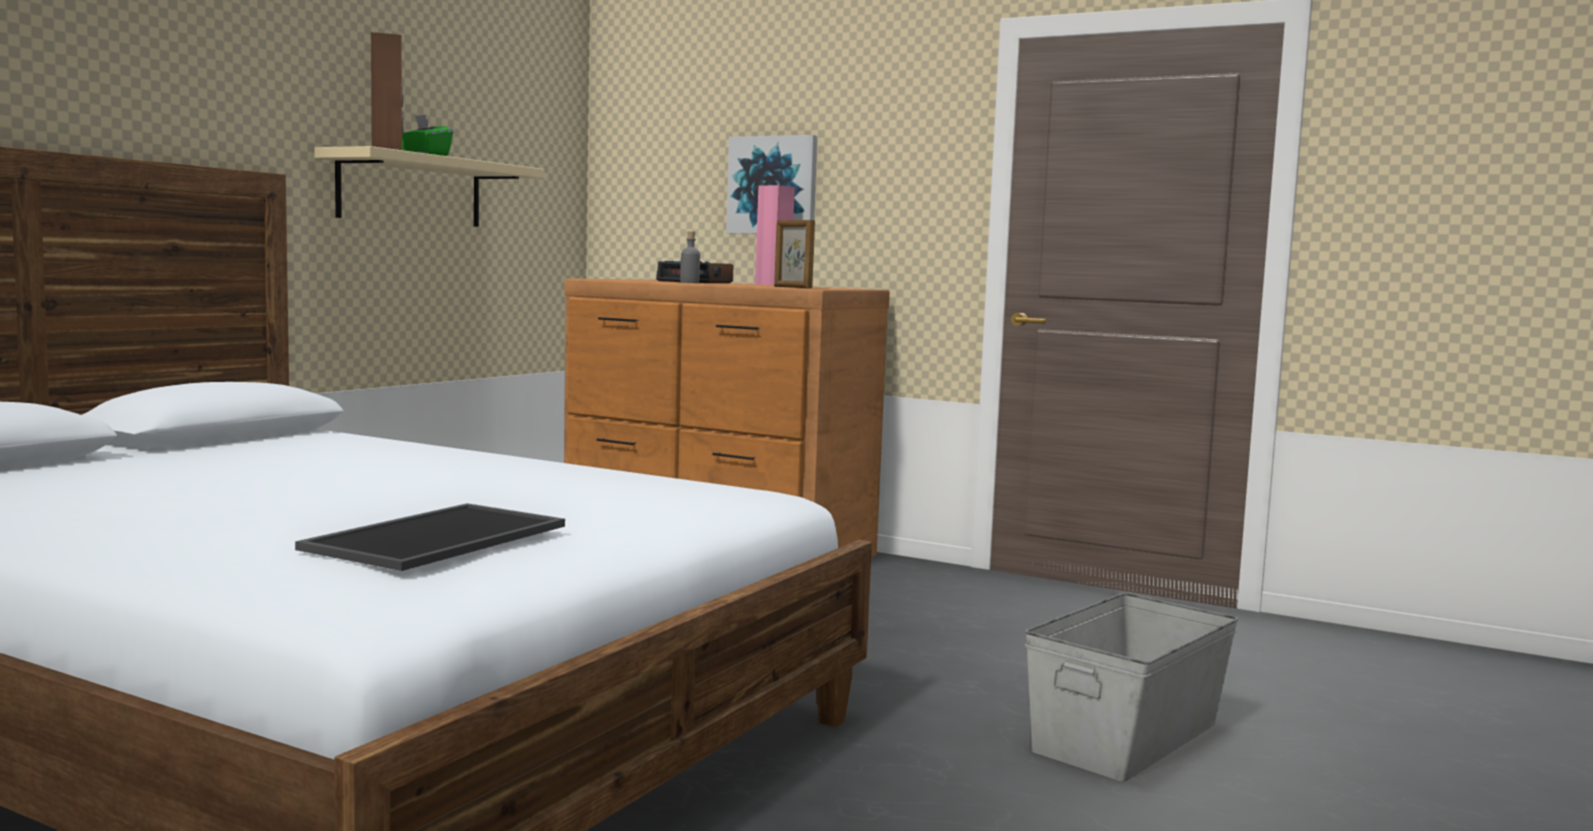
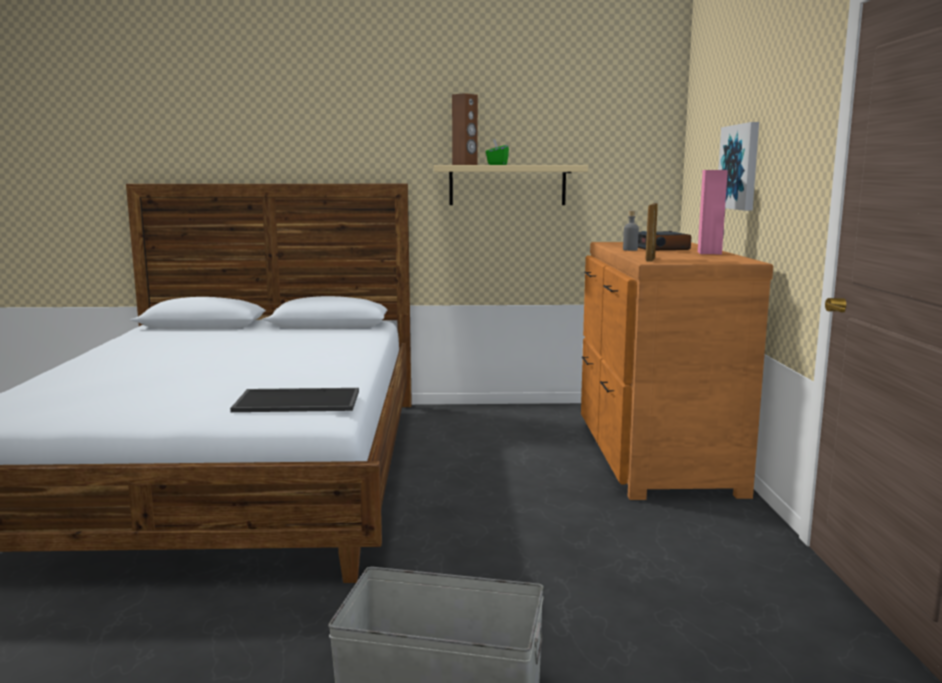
camera: 60 degrees right, 5 degrees up
(436, 536) = (107, 392): tray -> tray (299, 400)

